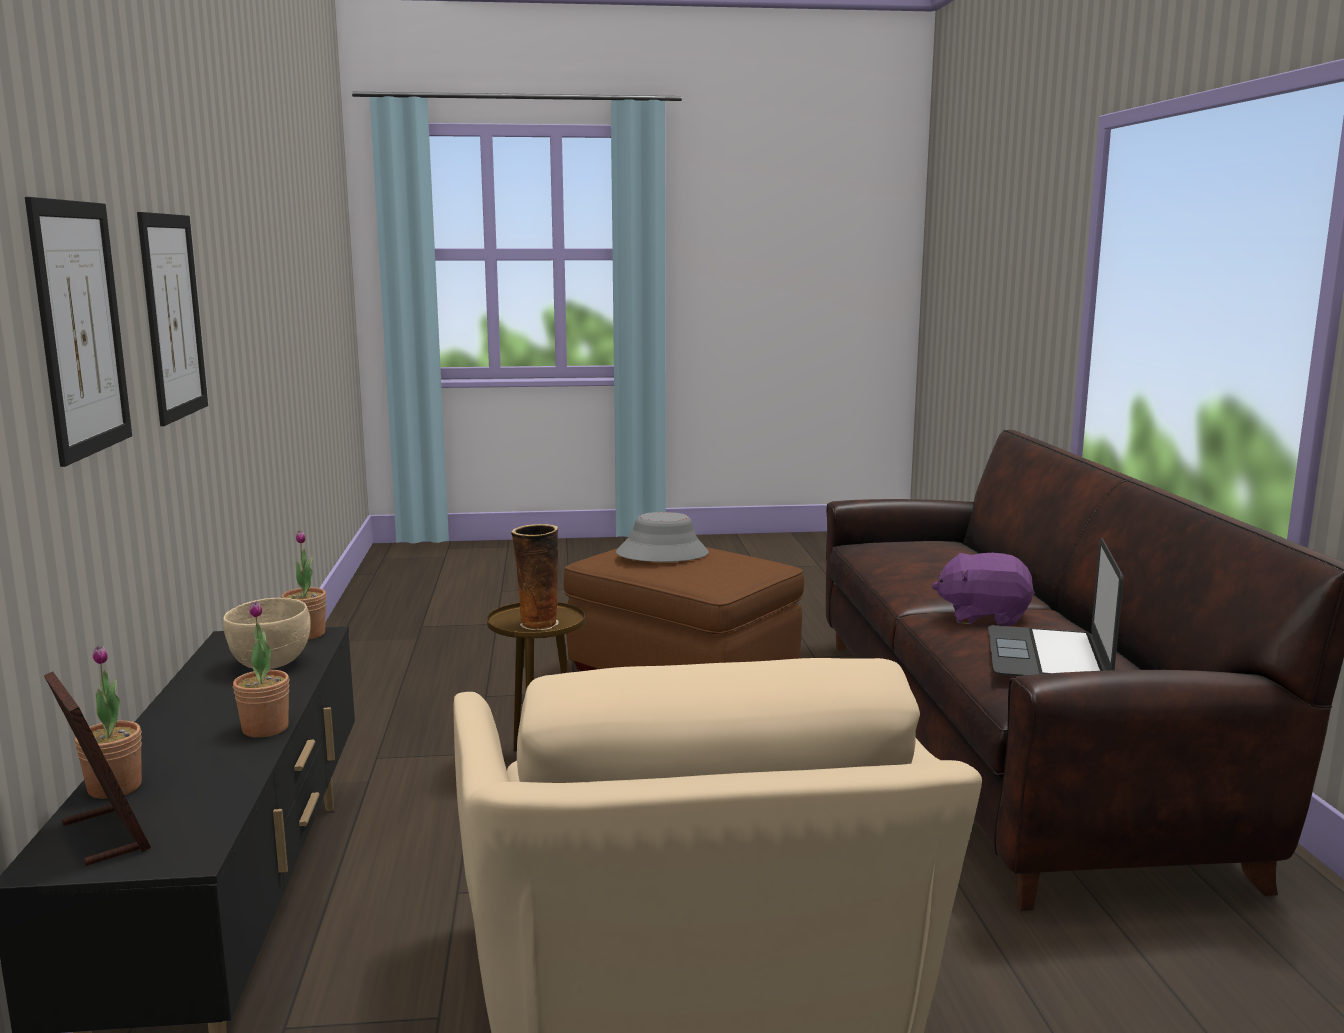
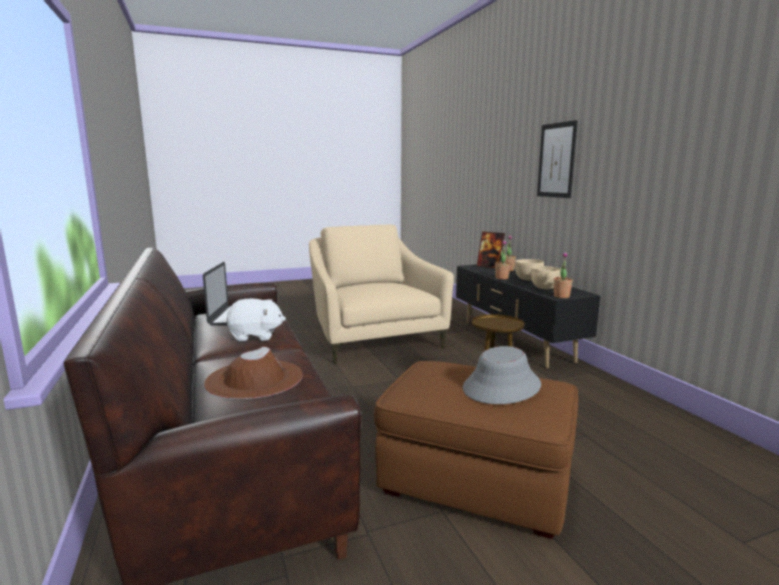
camera: 165 degrees right, 0 degrees up
(173, 316) = (620, 160): picture -> none
(208, 710) = (528, 279): none -> beige bowl
(537, 624) = (493, 322): vase -> none
(939, 559) = (254, 379): none -> brown hat
(983, 617) = (255, 336): purple plush toy -> white plush toy

